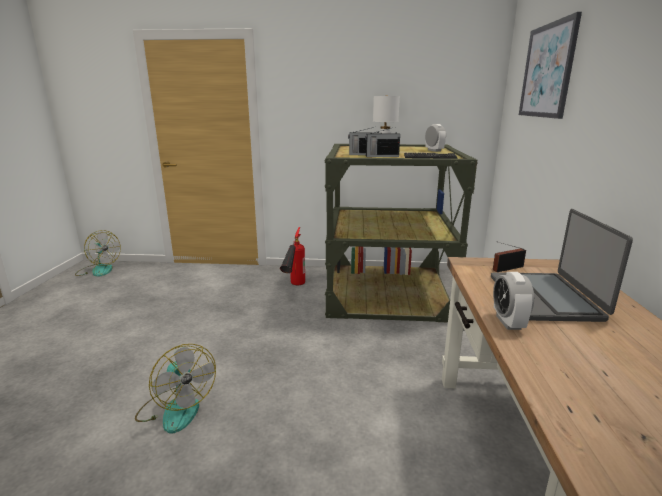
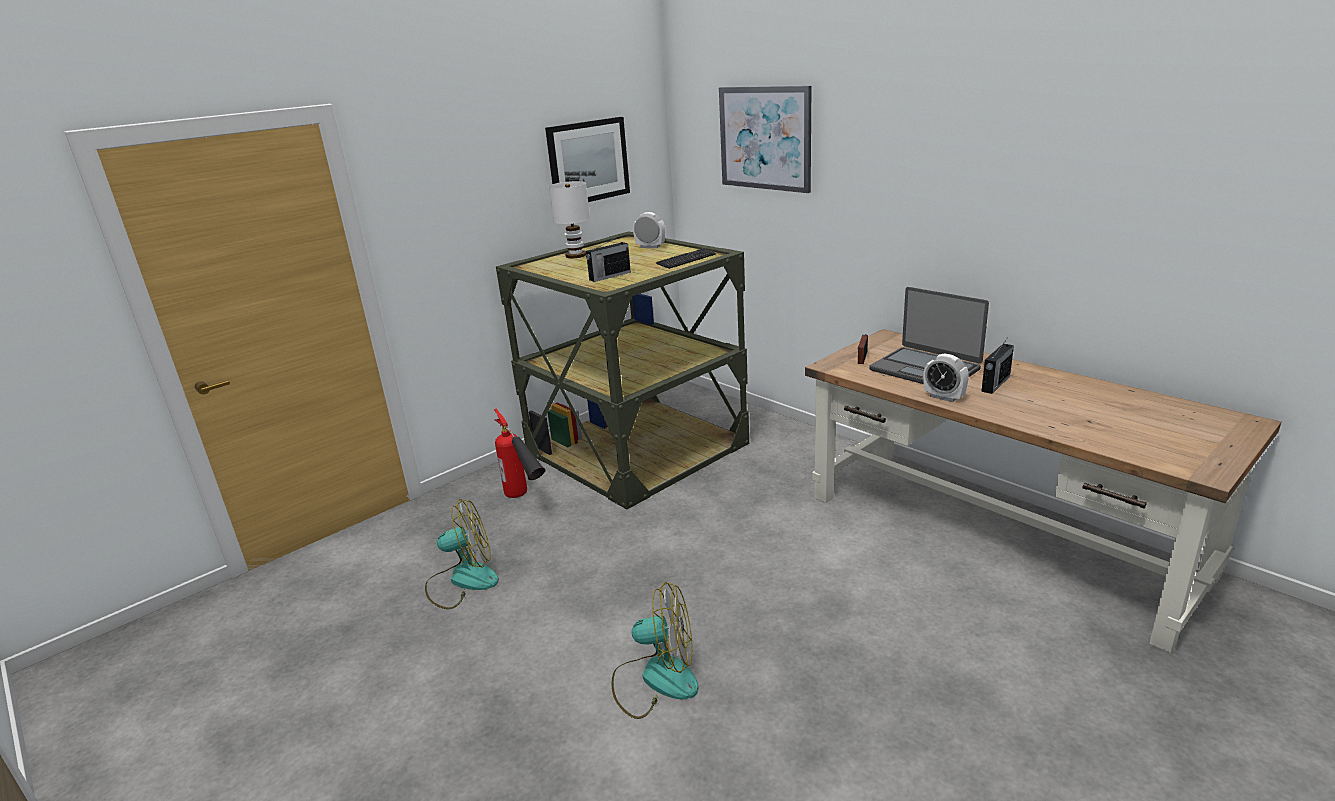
camera: 45 degrees left, 5 degrees up
(99, 270) = (109, 662): fan -> fan (462, 581)
(381, 156) = (638, 273): radio -> radio (995, 384)
(423, 88) = (588, 161): none -> picture

